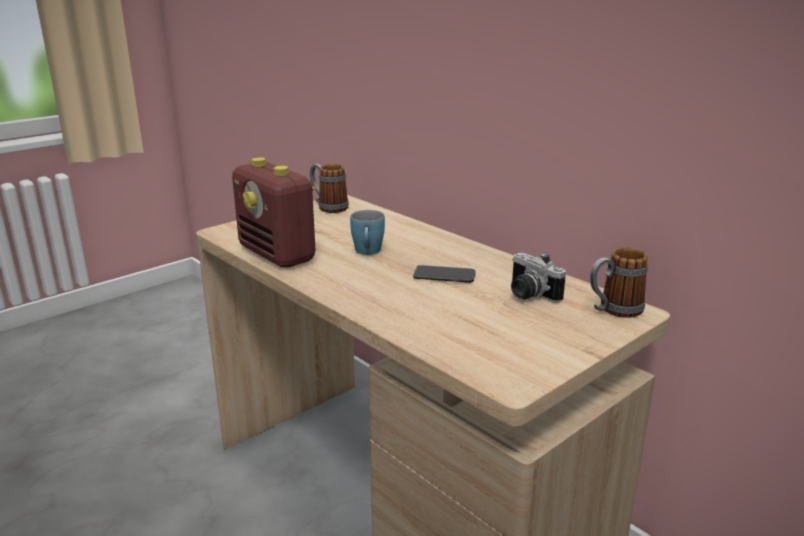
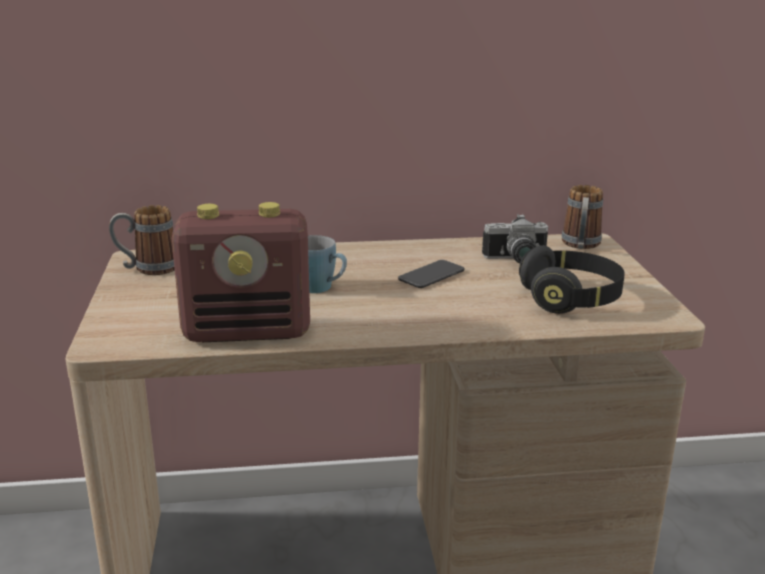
camera: 55 degrees left, 0 degrees up
(483, 334) = (570, 299): none -> black headphones

